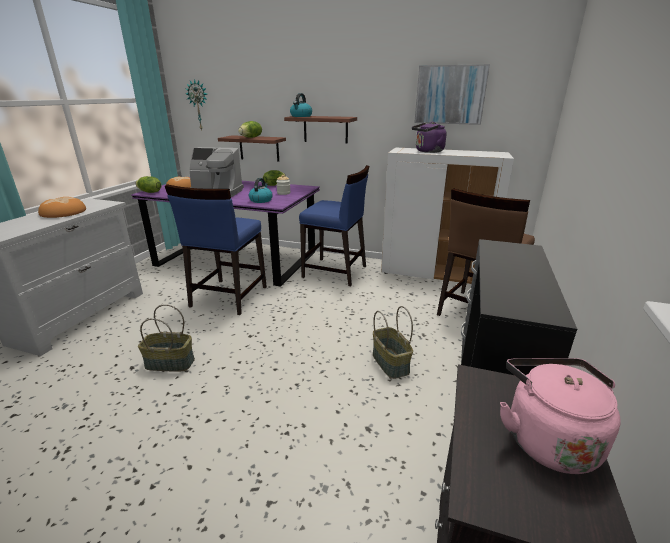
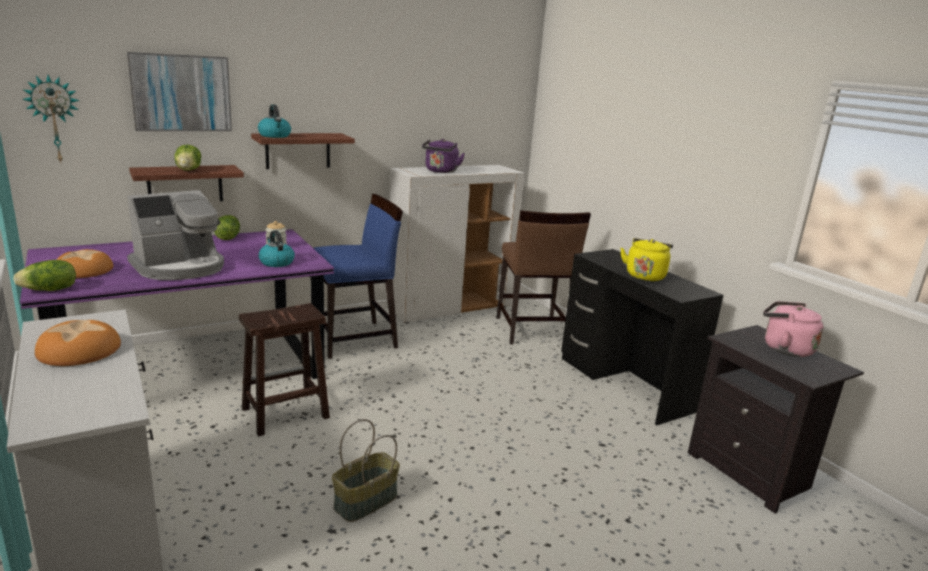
camera: 50 degrees left, 5 degrees down
(228, 297) = (284, 413): blue chair -> brown stool
(391, 363) = (542, 396): basket -> none
(450, 95) = (443, 108): picture -> picture (181, 93)
(509, 276) = (645, 275): none -> yellow kettle

